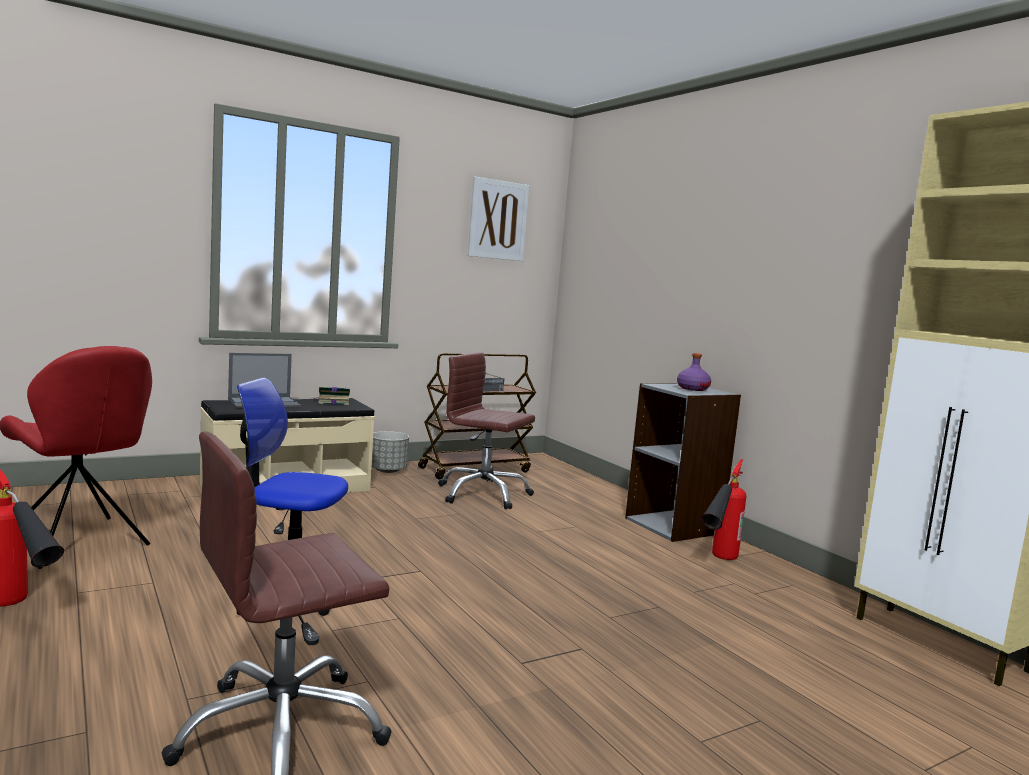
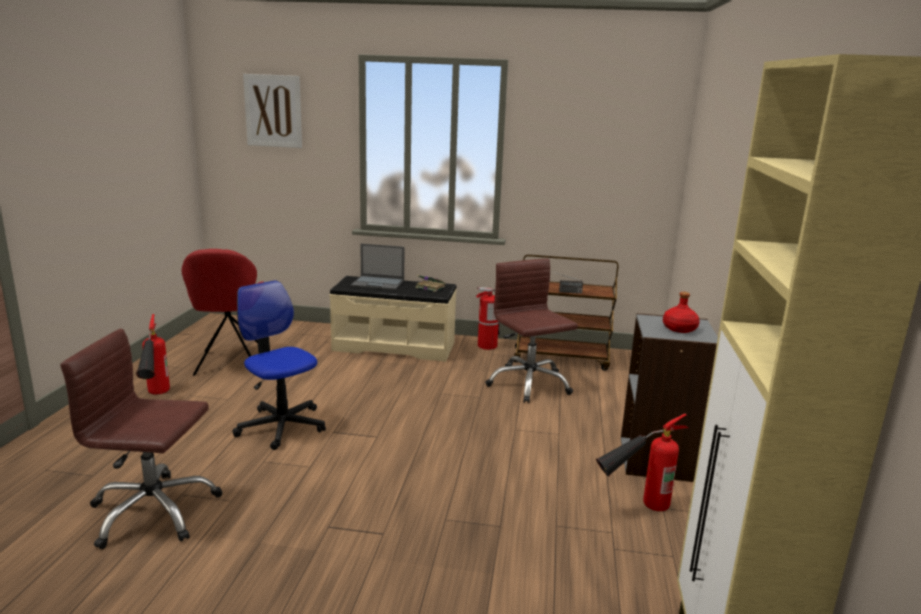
camera: 40 degrees right, 10 degrees up
(387, 470) = (487, 346): grey planter -> fire extinguisher
(498, 220) = (610, 127): picture -> picture (273, 111)
(692, 389) = (679, 328): purple bottle -> red bottle

